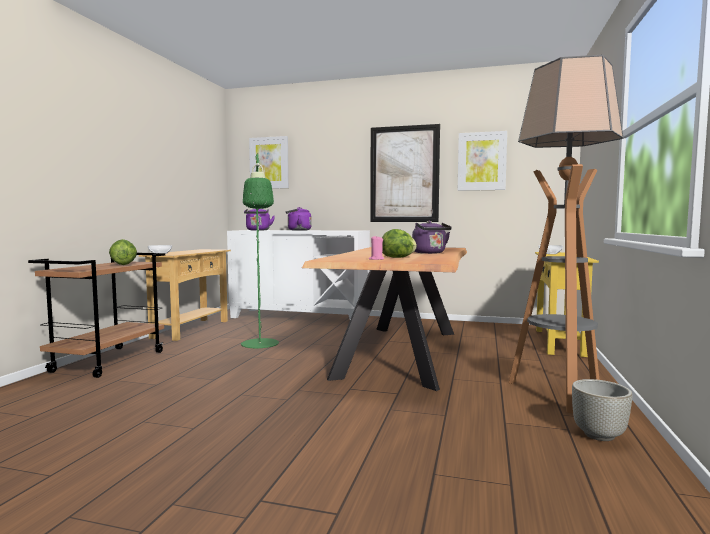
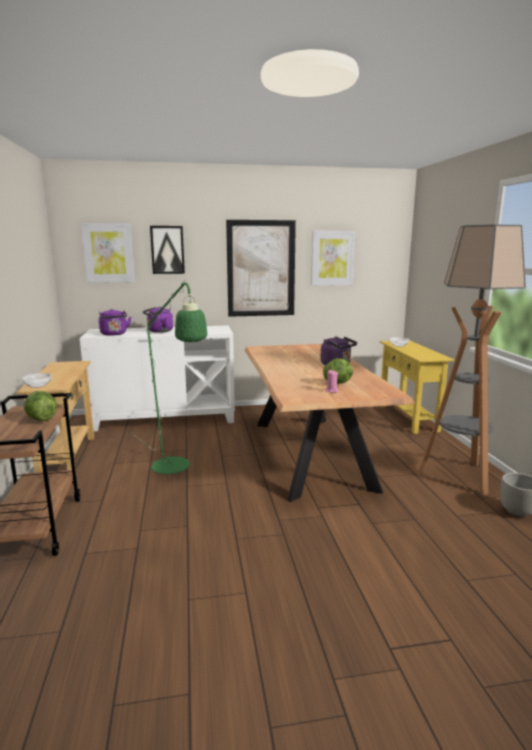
camera: 25 degrees left, 10 degrees up
(317, 158) = (167, 250): none -> picture

